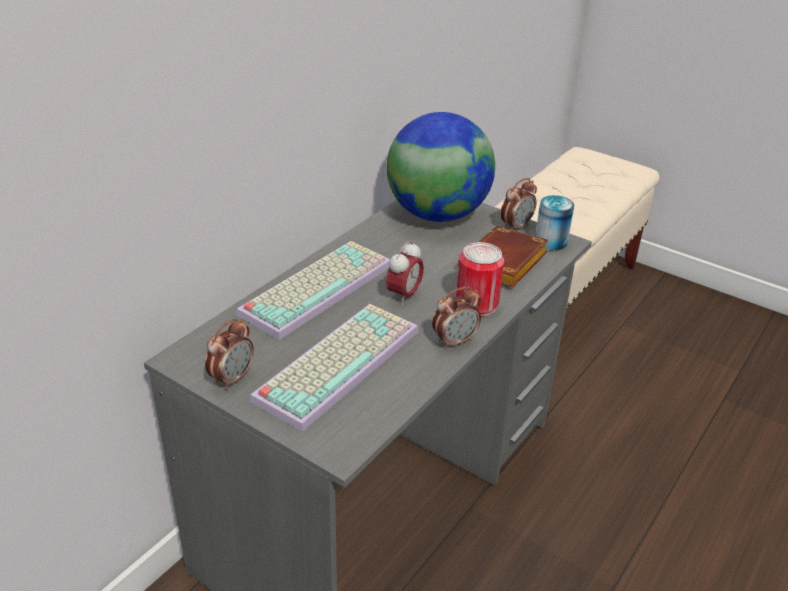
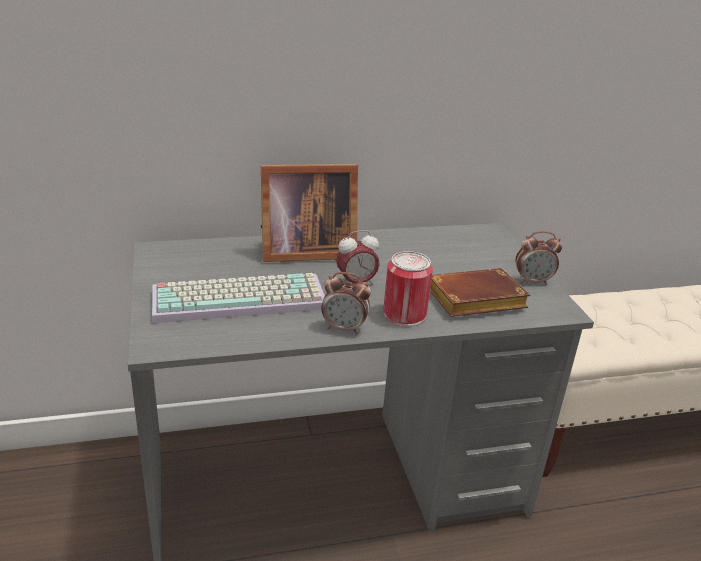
camera: 40 degrees right, 5 degrees down
(232, 378) = (164, 274): alarm clock -> none
(317, 287) = (303, 251): keyboard -> picture frame
(437, 214) = (473, 246): globe -> none
(551, 241) = (549, 305): can -> none

